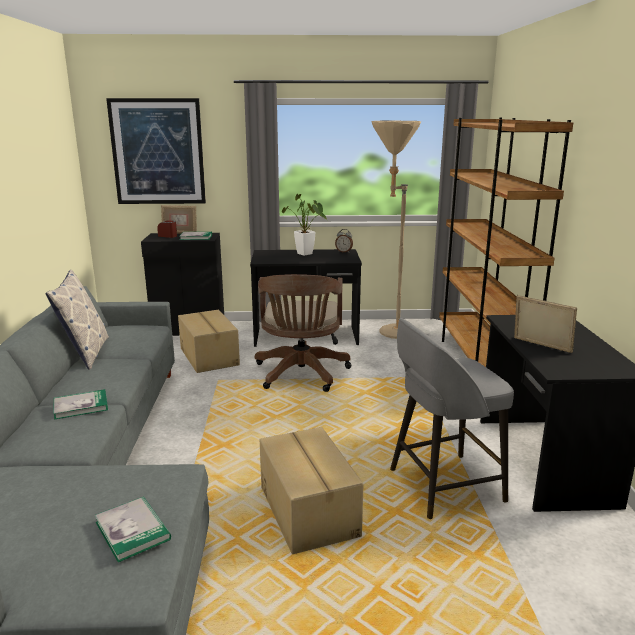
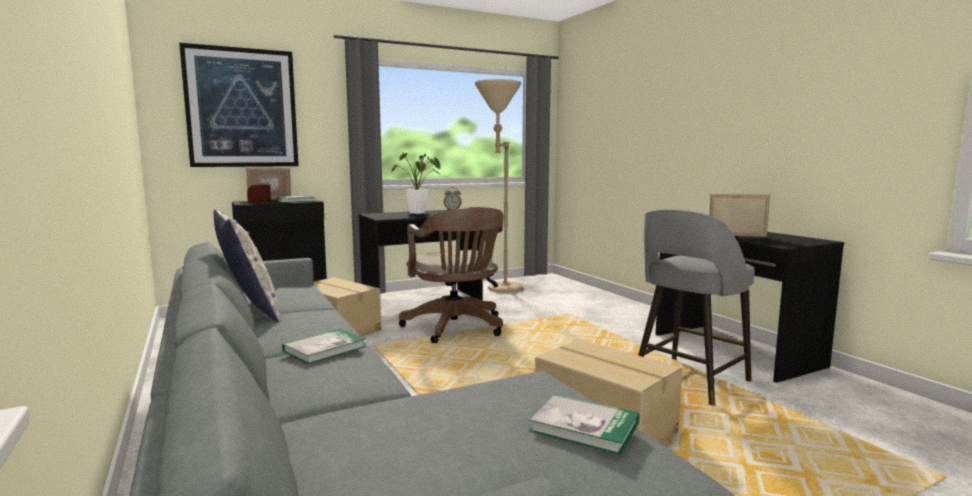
camera: 25 degrees left, 10 degrees down
(480, 363) = (601, 299): brown bookcase -> none

